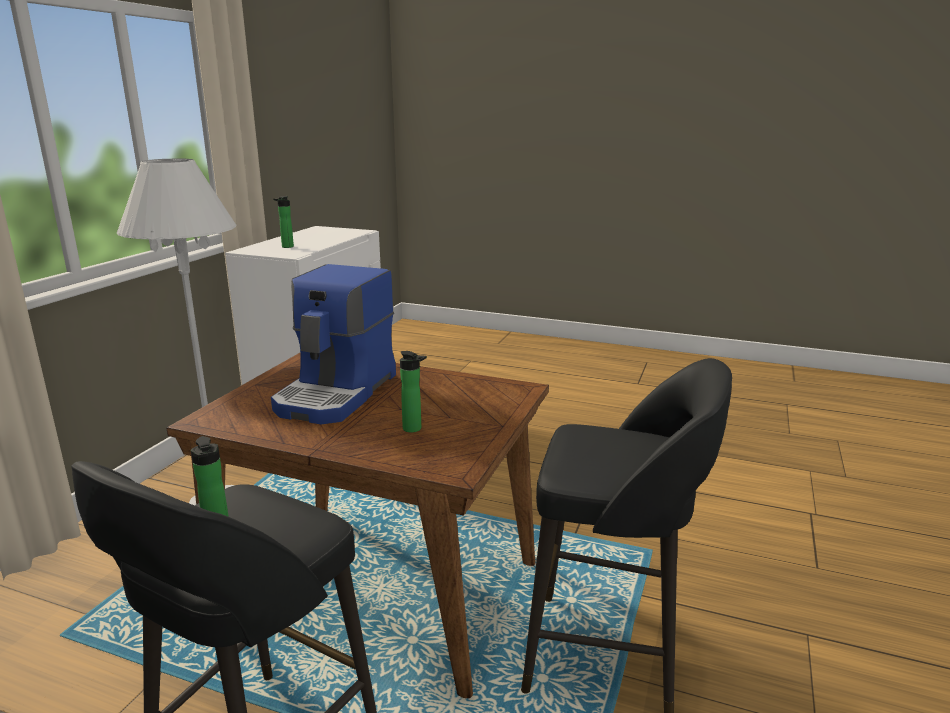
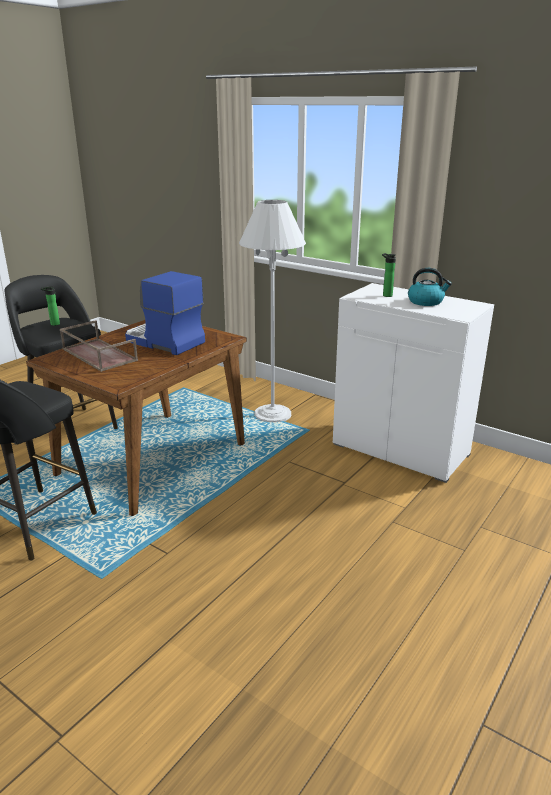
camera: 105 degrees right, 5 degrees up
(311, 238) = (426, 302): none -> kettle
(414, 429) = (98, 354): bottle -> brown tray

